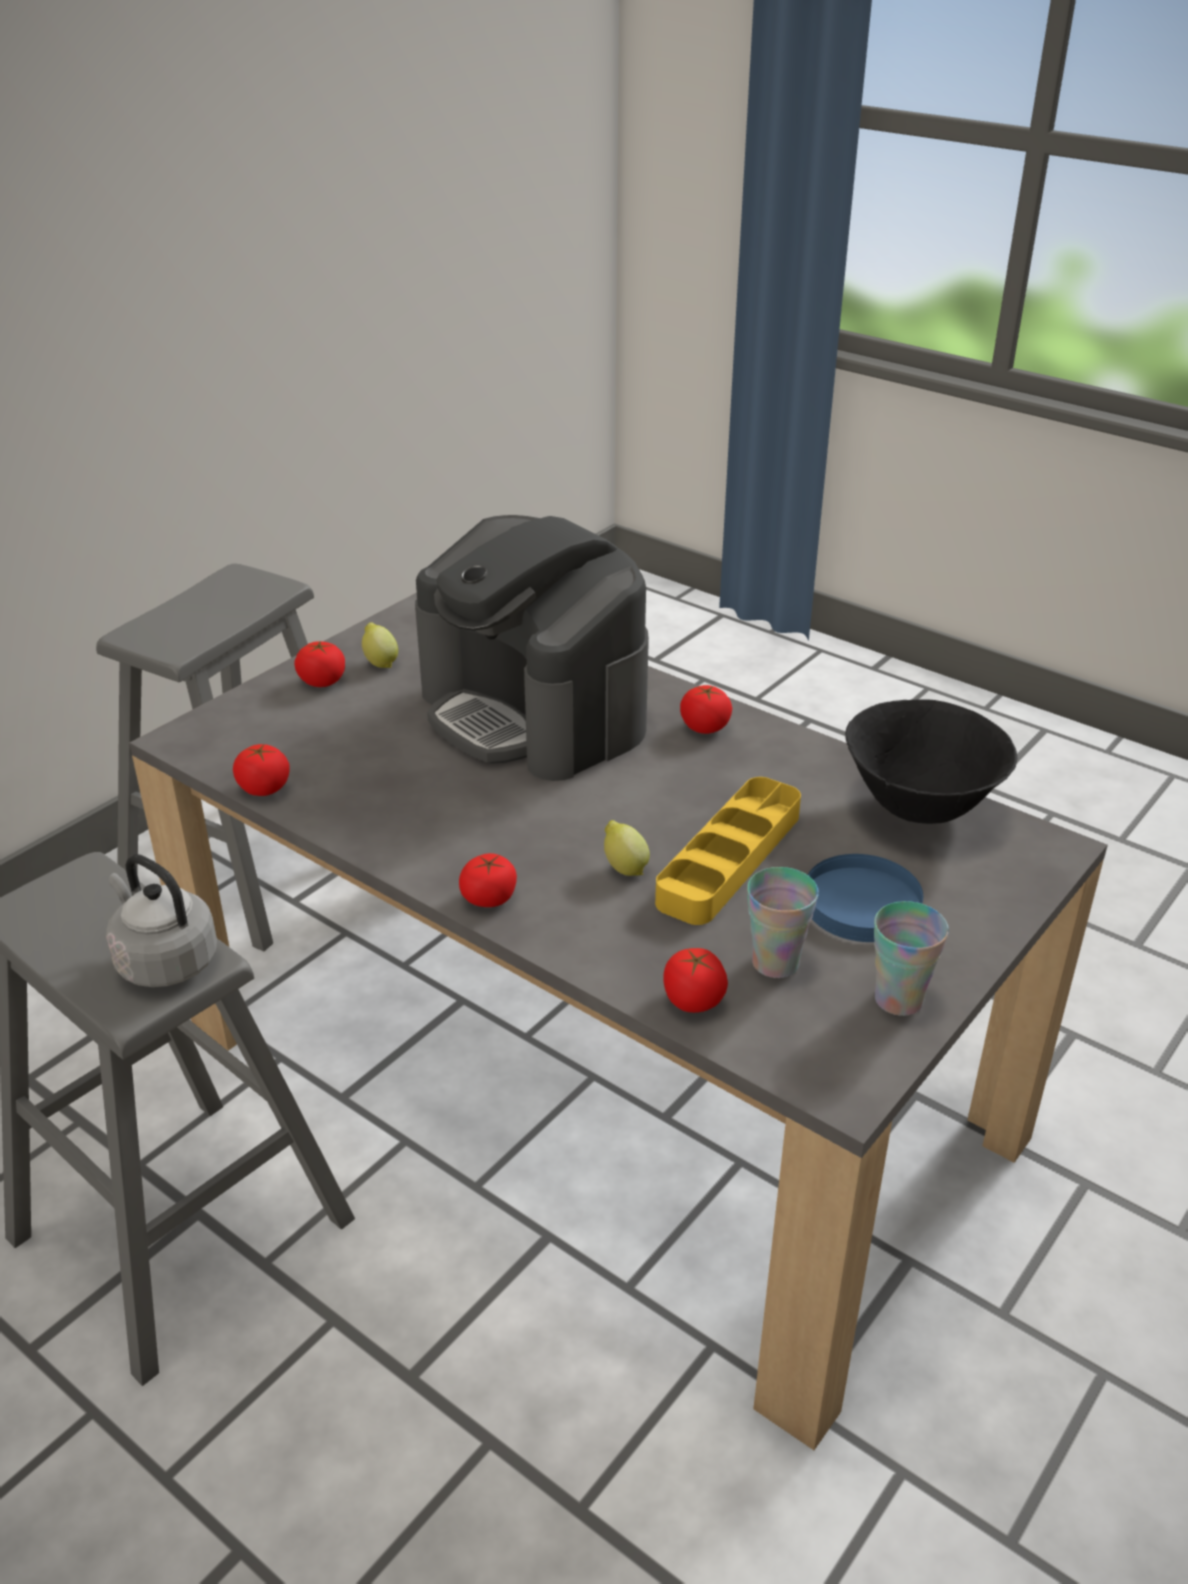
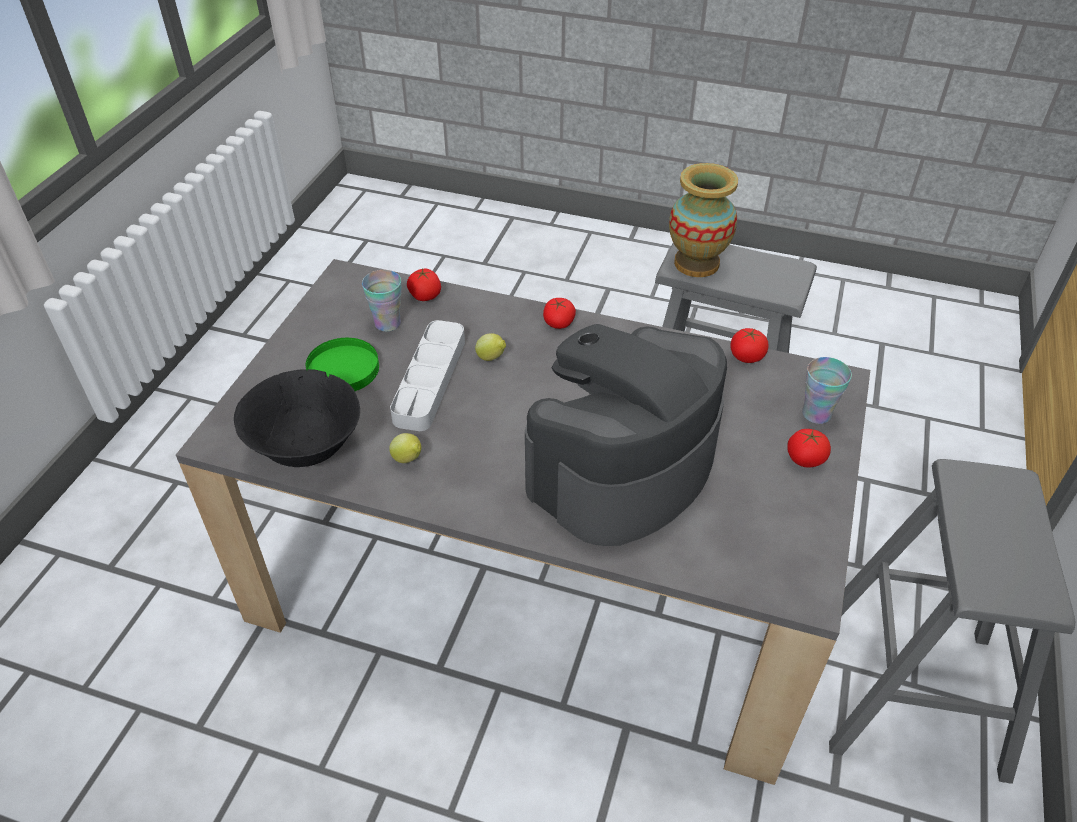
camera: 160 degrees right, 10 degrees up
(164, 960) = (697, 263): grey kettle -> vase
(380, 662) = (782, 494): lemon -> lemon (408, 459)
(535, 713) = (621, 471): coffee machine -> coffee machine turned 75 degrees counterclockwise
(704, 727) = (483, 491): tomato -> none
(729, 858) = (430, 380): yellow tray -> grey tray
(861, 904) = (343, 368): blue plate -> green plate
(898, 999) = (319, 320): cup -> cup (816, 414)

